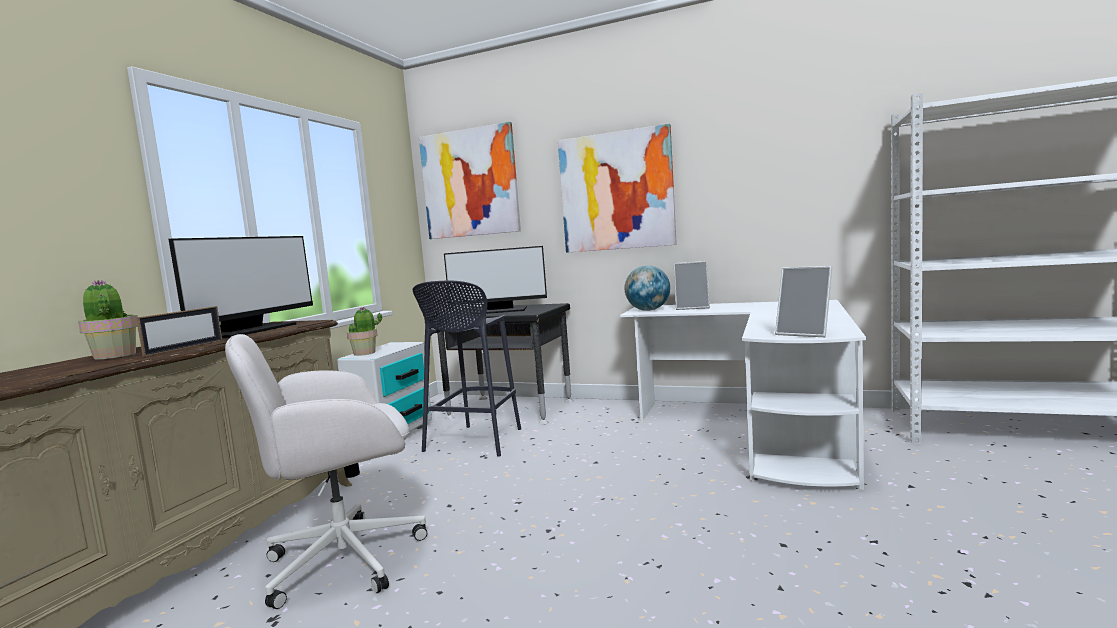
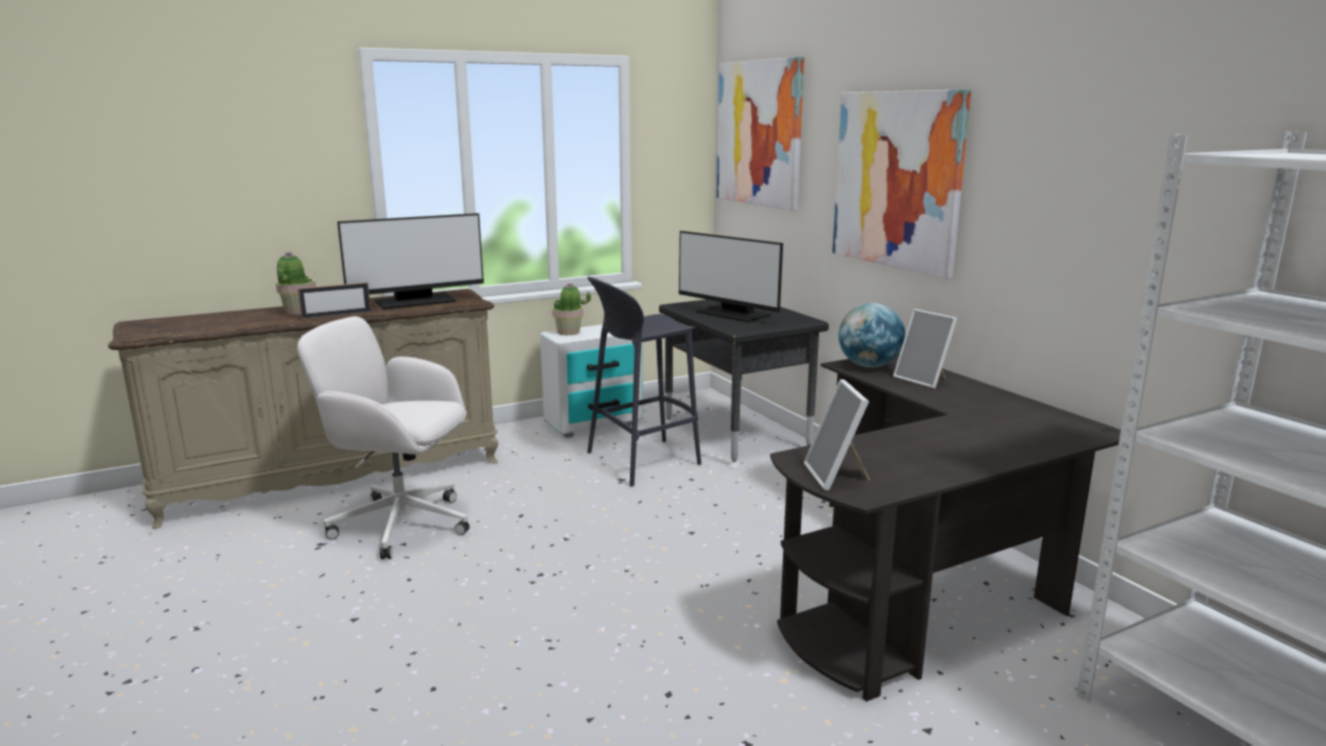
camera: 40 degrees right, 10 degrees up
(758, 430) = (925, 581): white desk -> black desk

